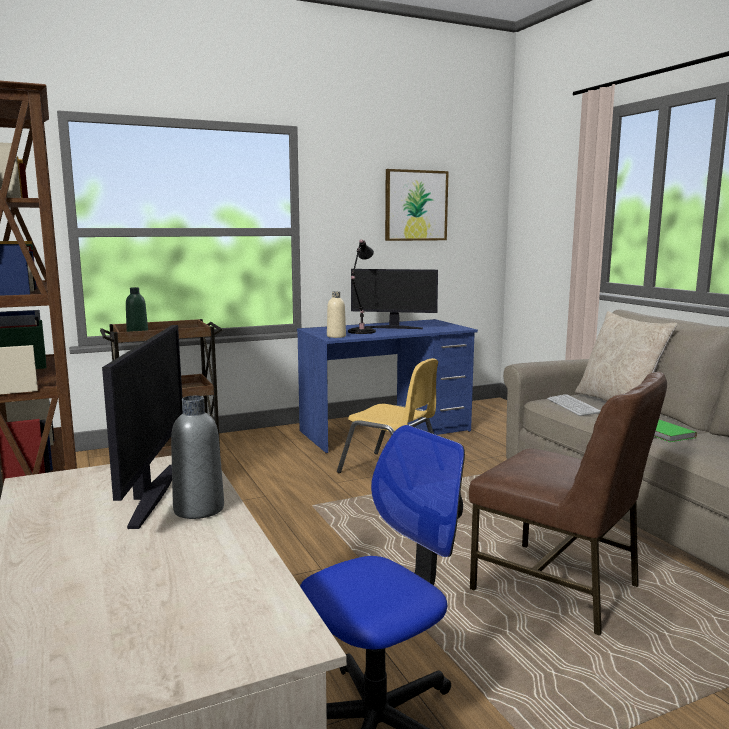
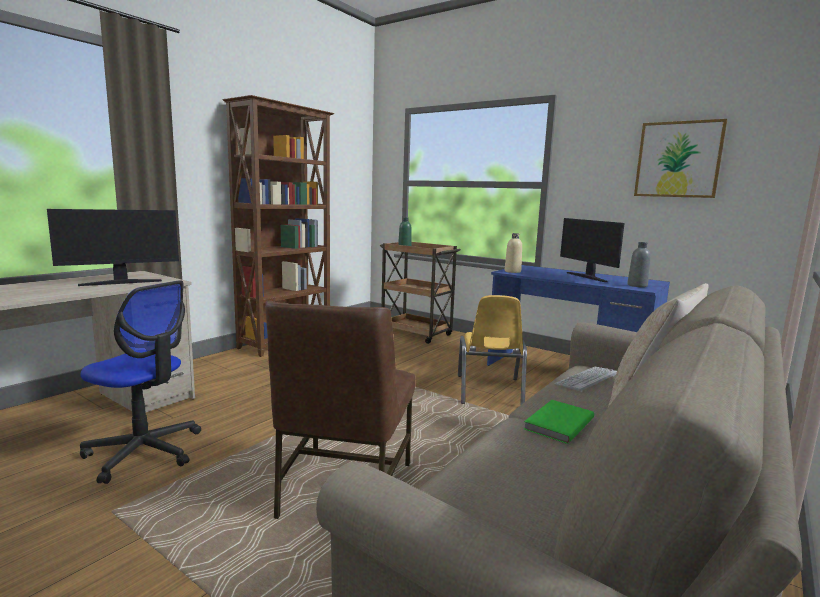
camera: 60 degrees right, 0 degrees up
(199, 509) = (100, 288): grey bottle -> grey bottle (637, 285)
(360, 332) = (545, 273): black table lamp -> none

